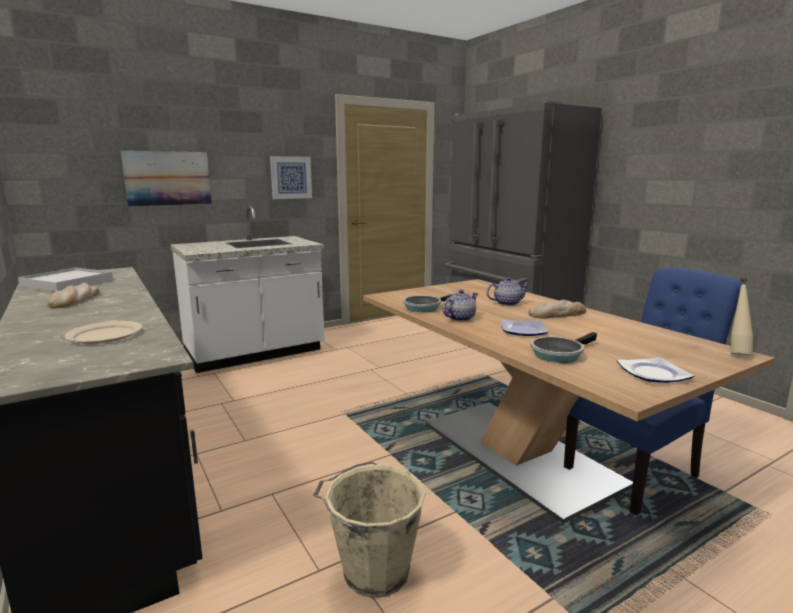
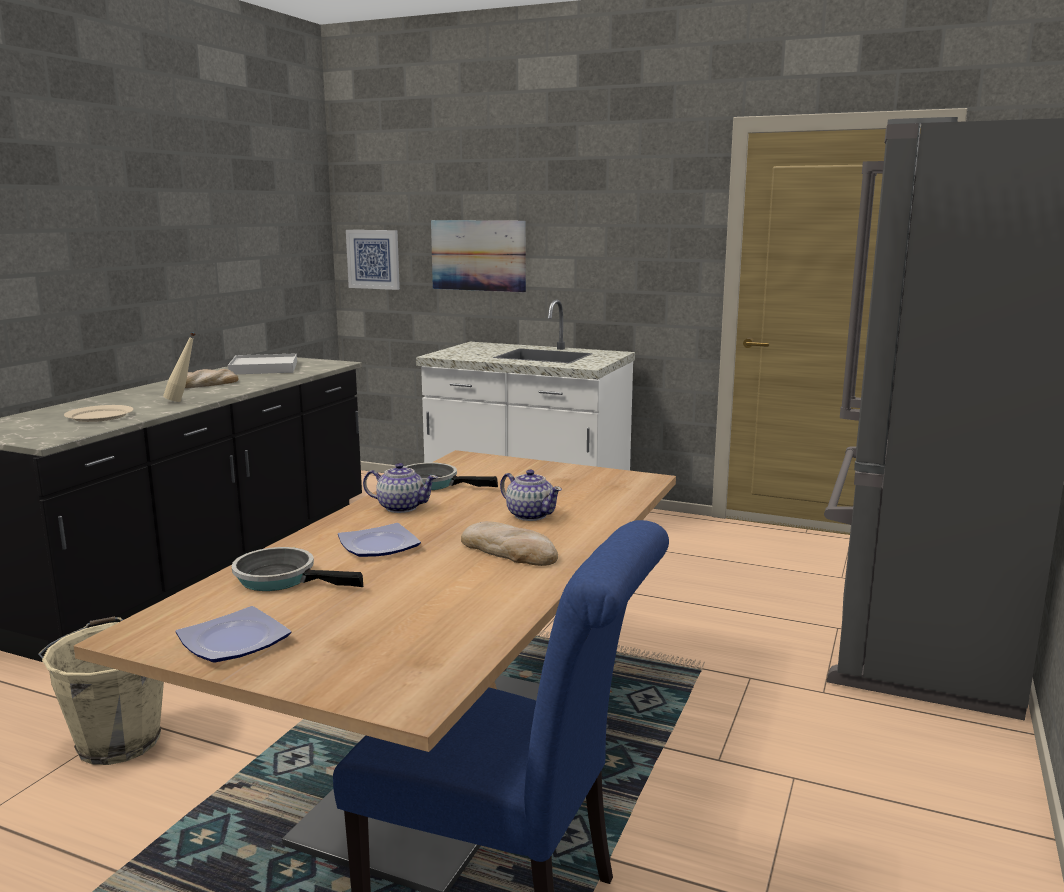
camera: 55 degrees right, 0 degrees up
(291, 177) = (642, 259): picture -> picture (373, 259)
(737, 353) = (416, 699): beige bottle -> beige bottle (183, 401)

